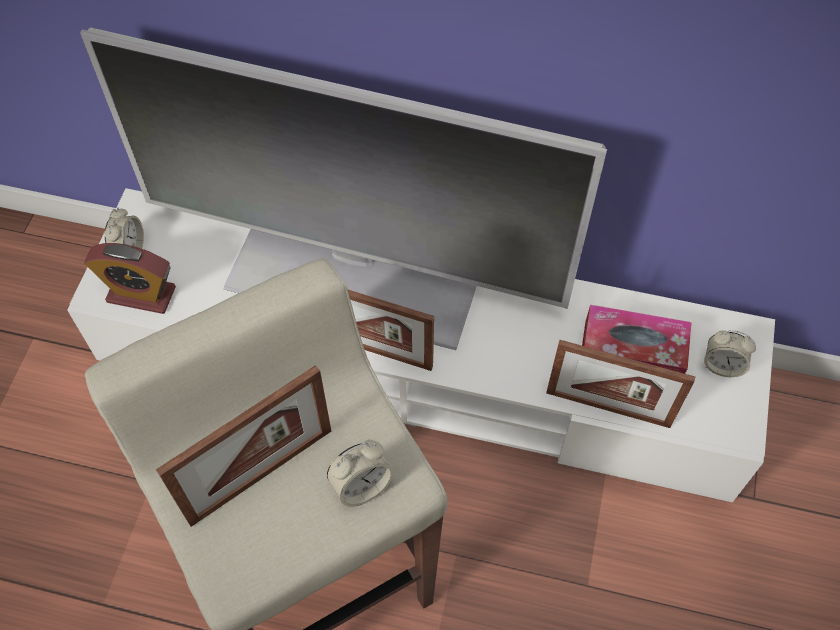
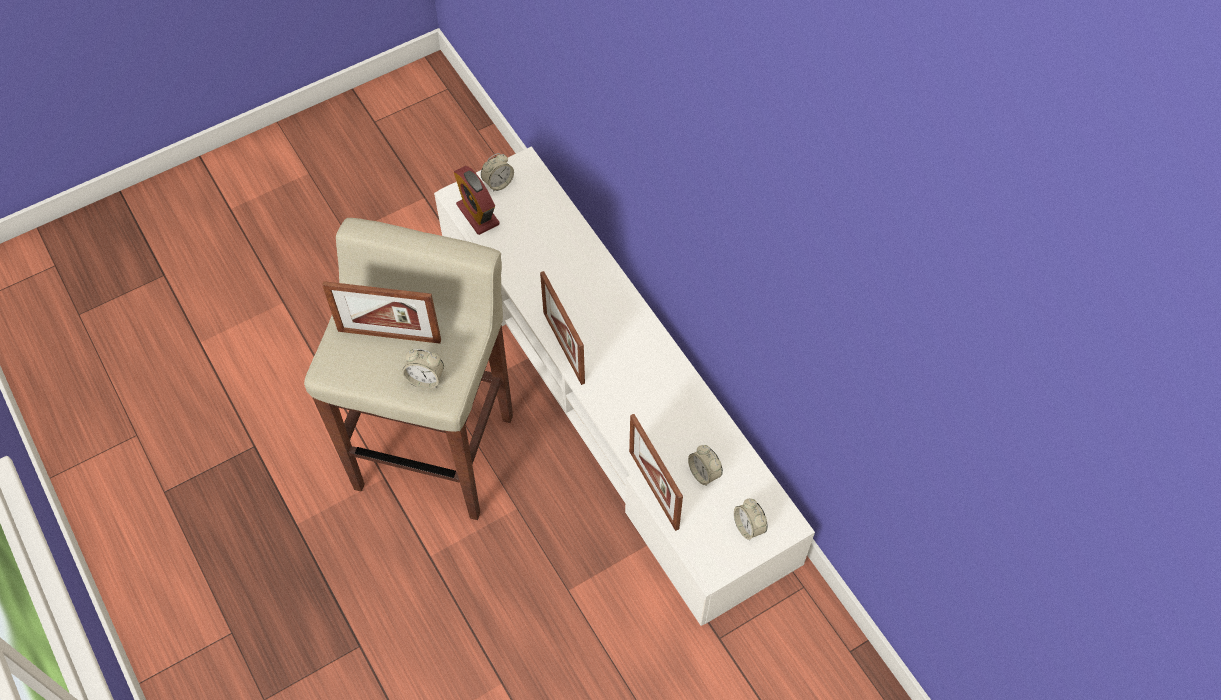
camera: 45 degrees right, 0 degrees up
(351, 283) = (592, 300): television -> none
(631, 352) = (704, 473): tissue box -> alarm clock

